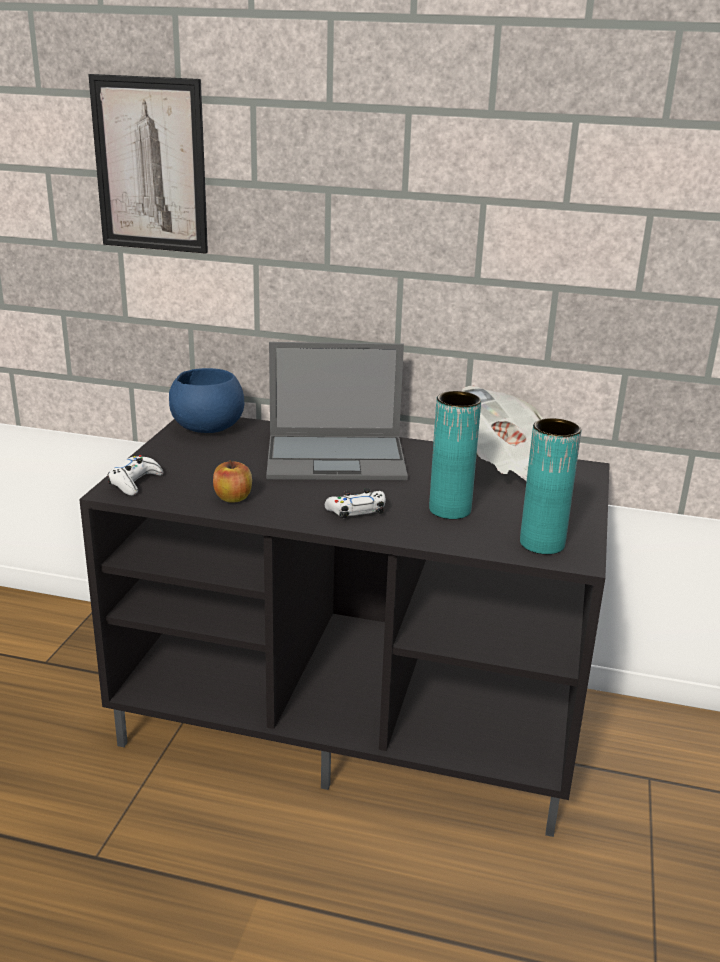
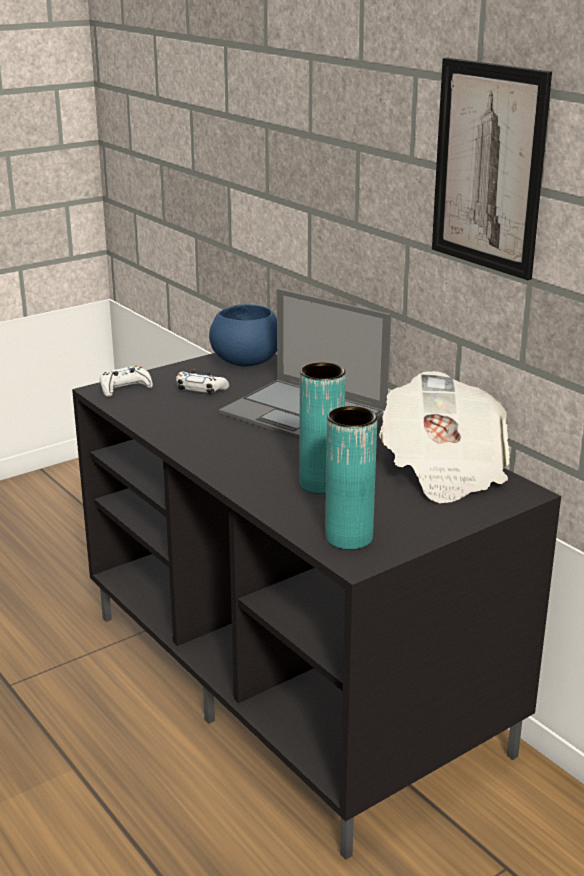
camera: 40 degrees right, 0 degrees up
(150, 165) = (244, 110): picture -> picture (488, 167)
(233, 498) = (171, 420): apple -> none
(356, 511) = (243, 459): white game controller -> white game controller (201, 389)

